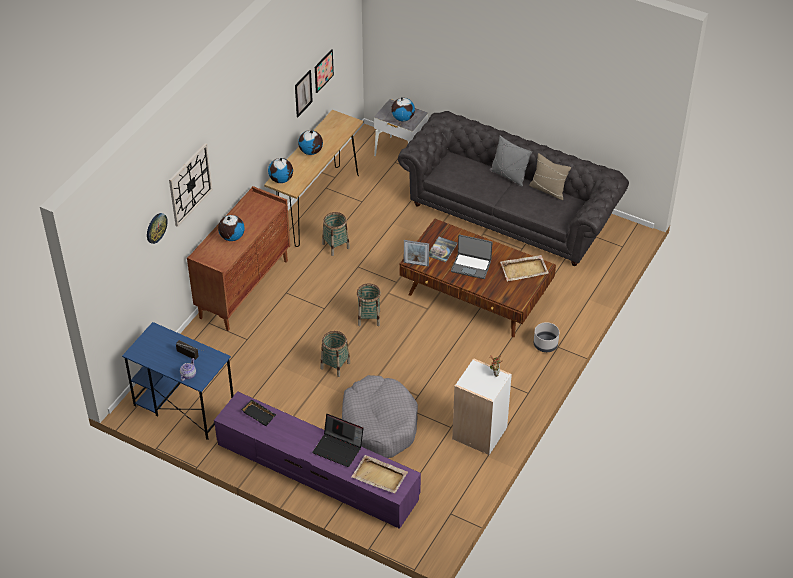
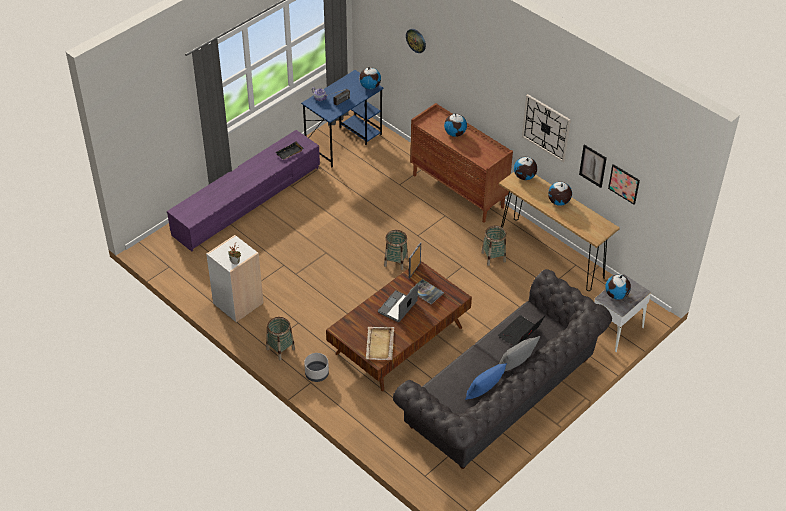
camera: 105 degrees right, 0 degrees up
(153, 334) = (370, 86): none -> globe
(190, 184) = (453, 56): wall clock -> wall clock (546, 127)
(335, 366) = (349, 230): basket -> basket (280, 349)
(339, 448) = (235, 189): laptop -> laptop (520, 334)
(379, 424) = (276, 244): grey dog bed -> none
(380, 476) = (198, 206): beige tray -> none
(548, 190) = (484, 392): beige pillow -> blue pillow

